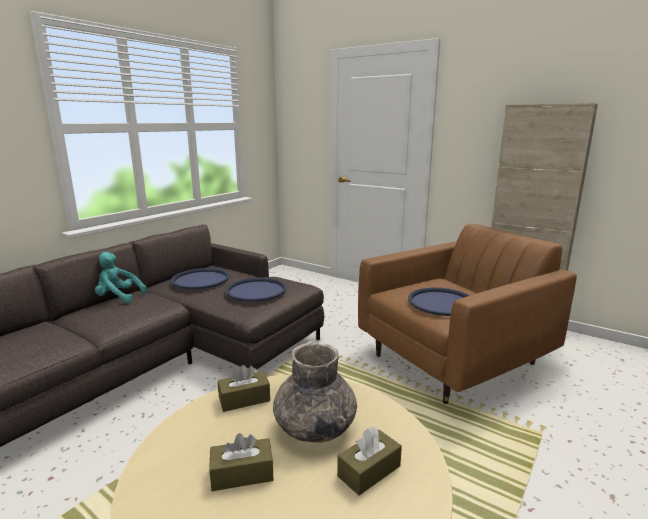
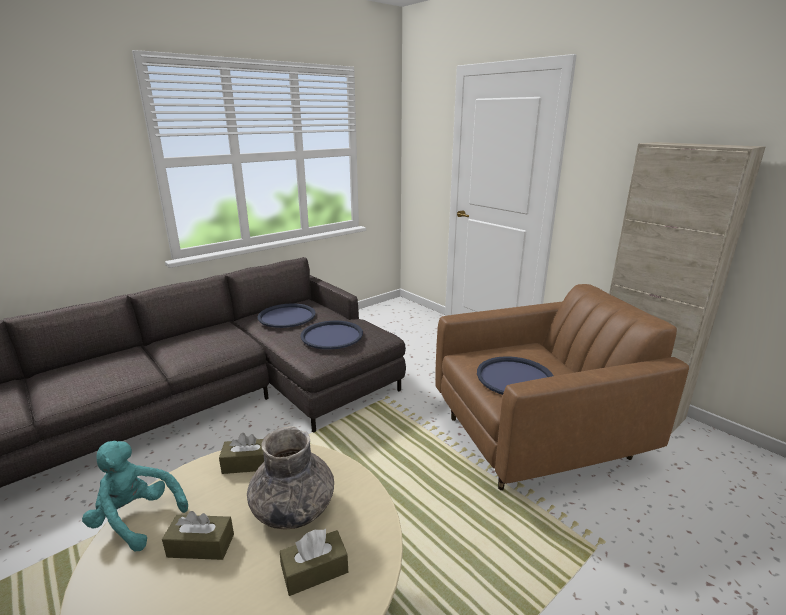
camera: 15 degrees right, 5 degrees up
(118, 297) = (205, 328): turquoise plush toy -> turquoise plush toy (136, 518)

